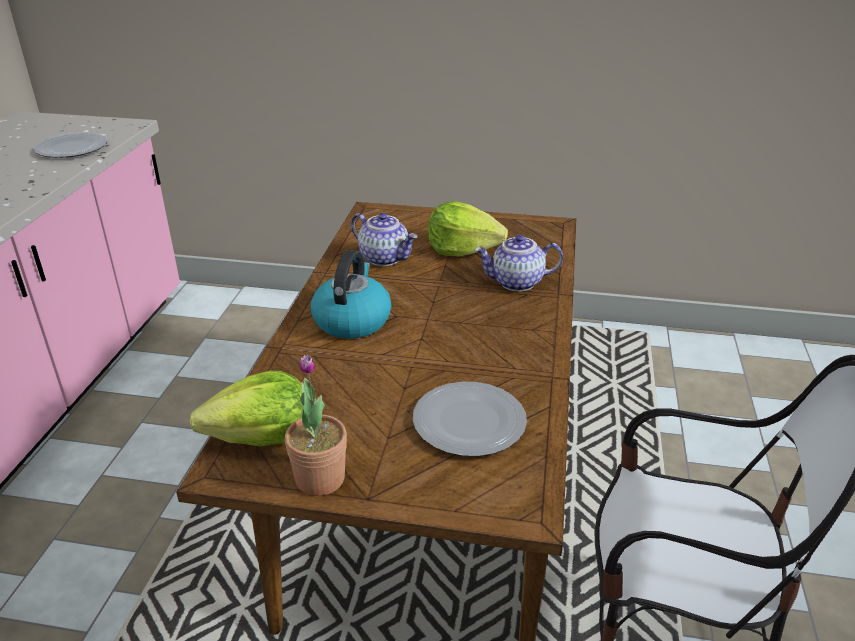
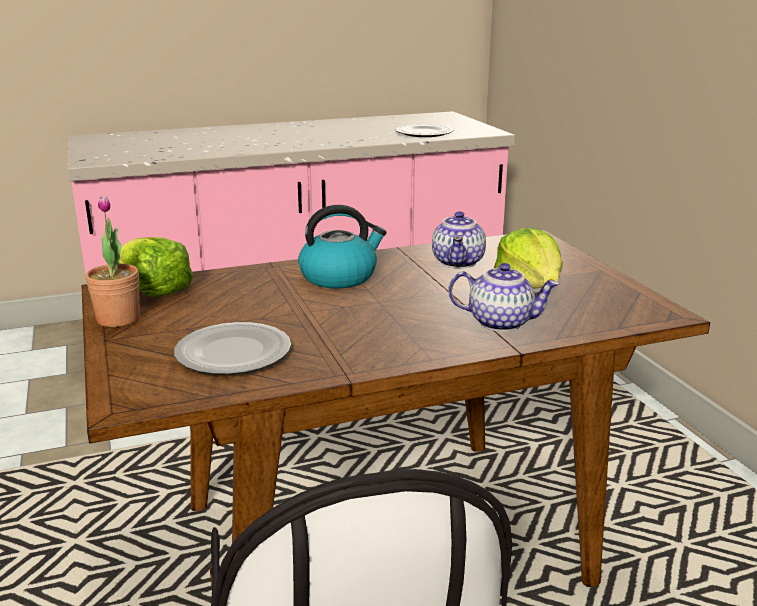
camera: 60 degrees right, 10 degrees down
(516, 283) = (501, 322): teapot -> teapot turned 135 degrees clockwise

